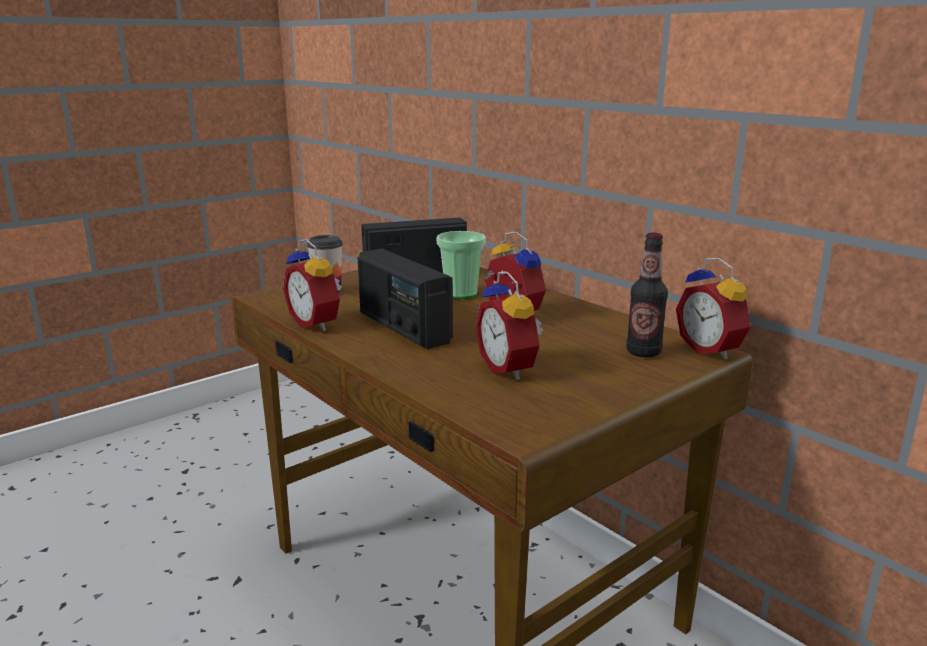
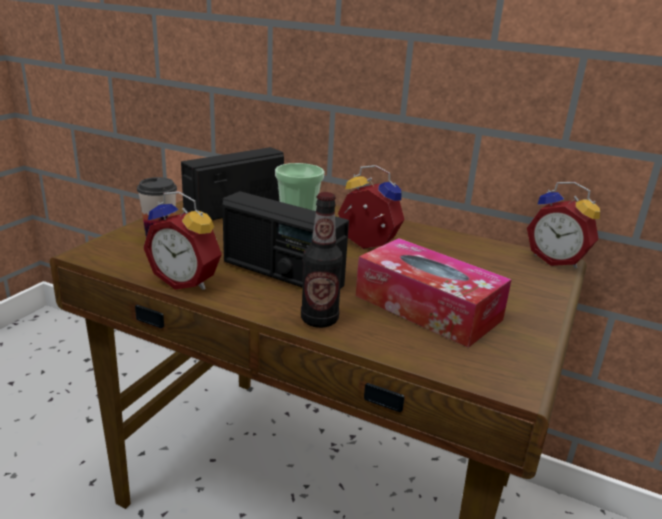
camera: 25 degrees left, 5 degrees up
(510, 369) = (427, 307): alarm clock -> tissue box
(643, 352) = (512, 271): bottle -> bottle (319, 320)

